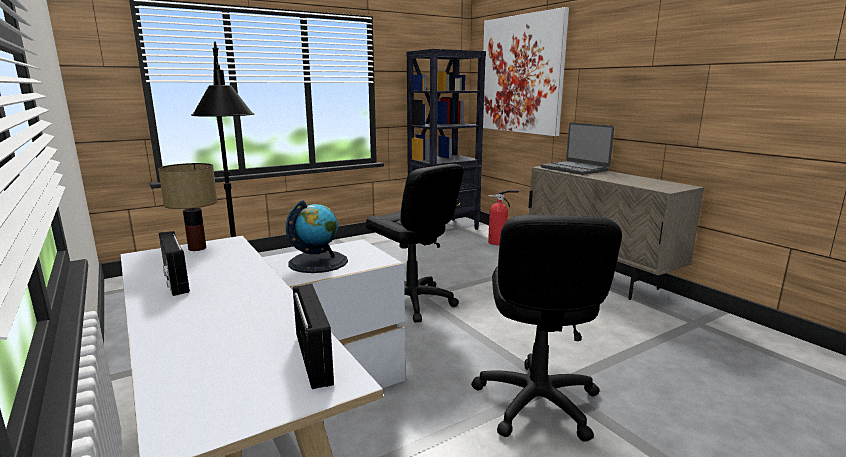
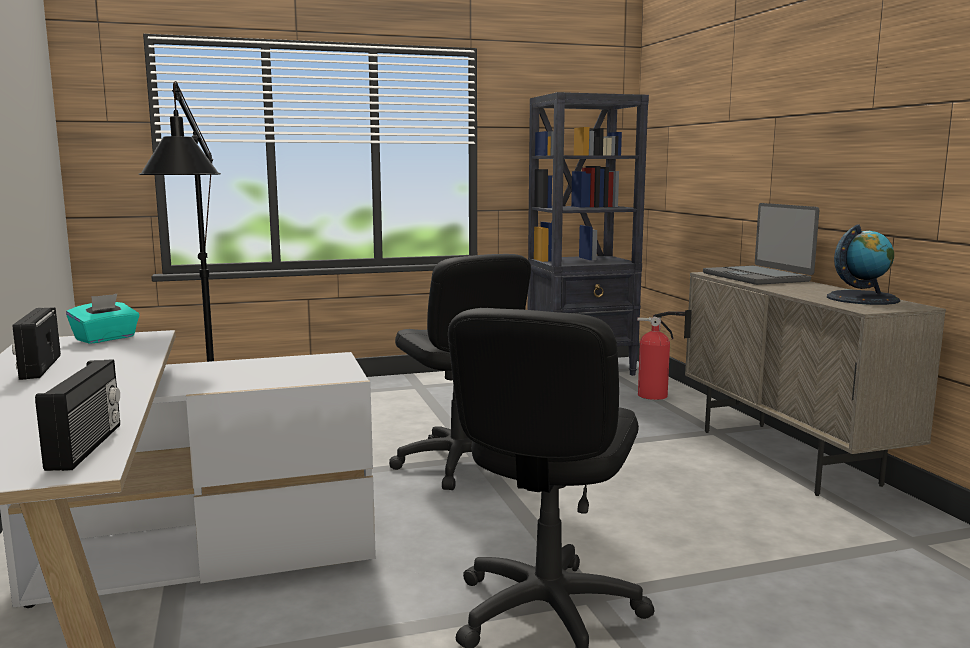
camera: 15 degrees right, 5 degrees down
(197, 248) = (106, 338): table lamp -> turquoise tissue box
(318, 262) = (261, 372): globe -> globe (862, 298)
(521, 75) = (701, 130): picture -> none

